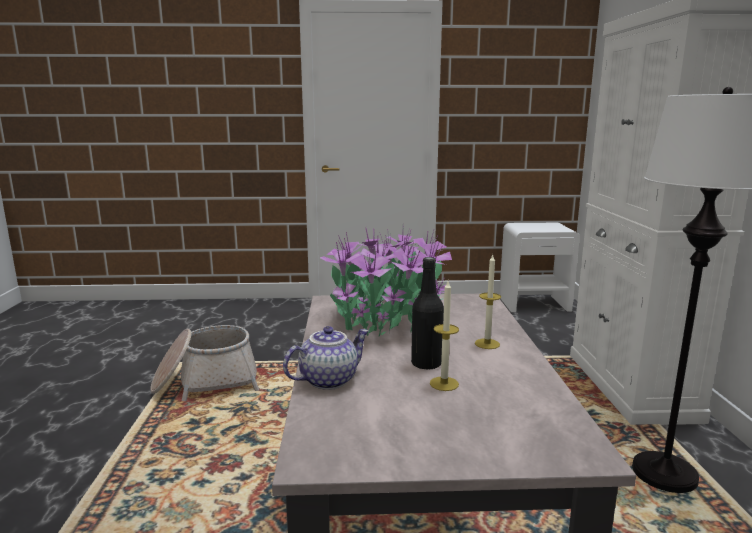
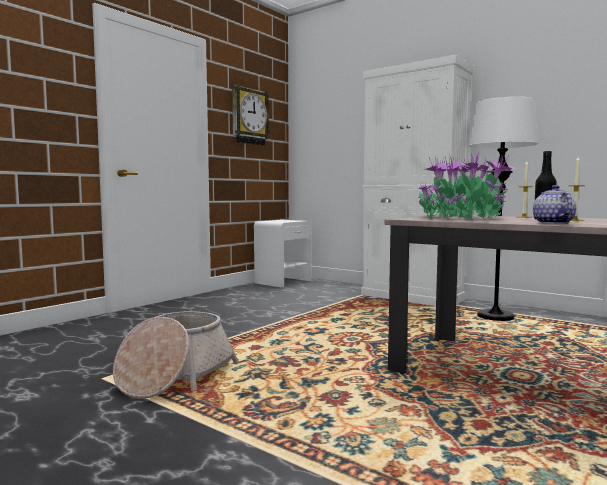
camera: 50 degrees left, 10 degrees down
(511, 87) = (249, 116): none -> wall clock

